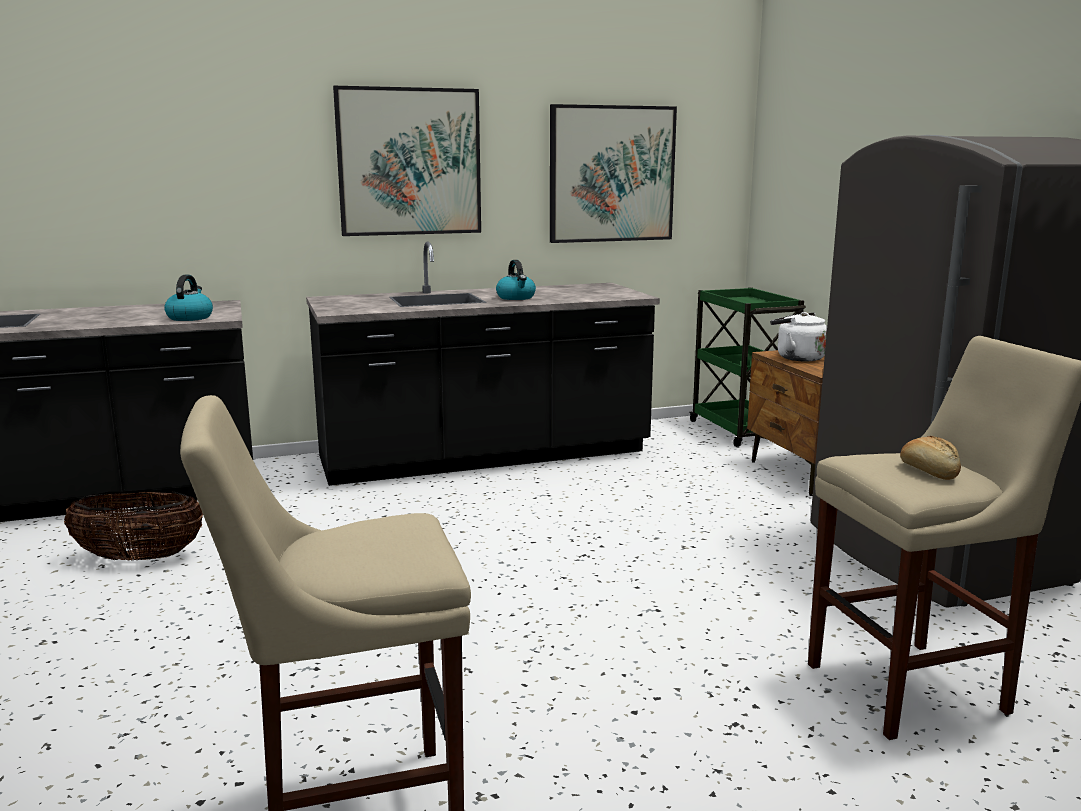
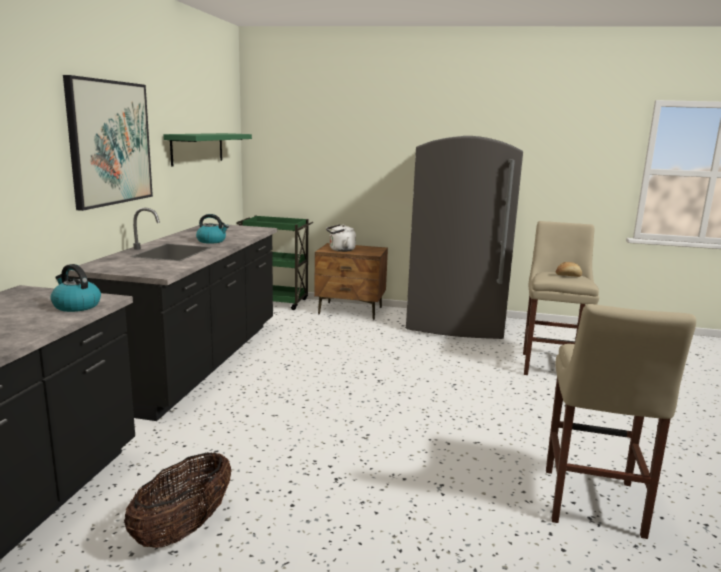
camera: 60 degrees left, 0 degrees up
(611, 174) = (197, 148): picture -> green shelf

